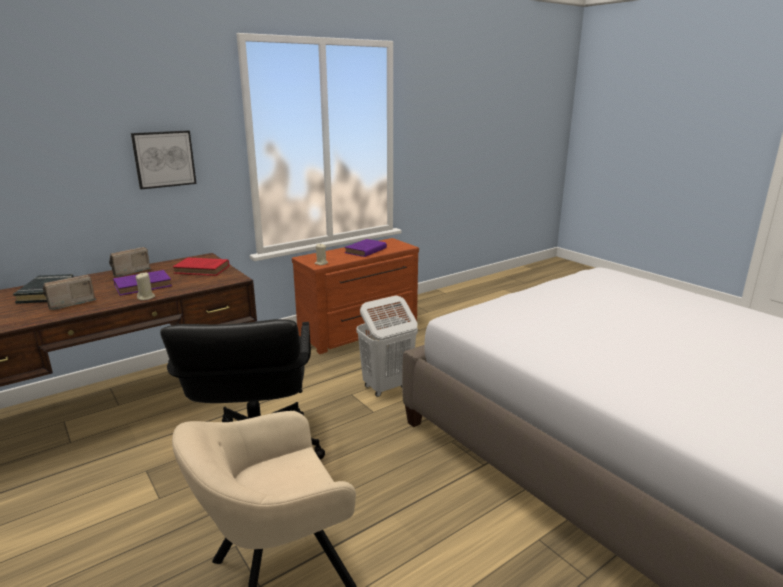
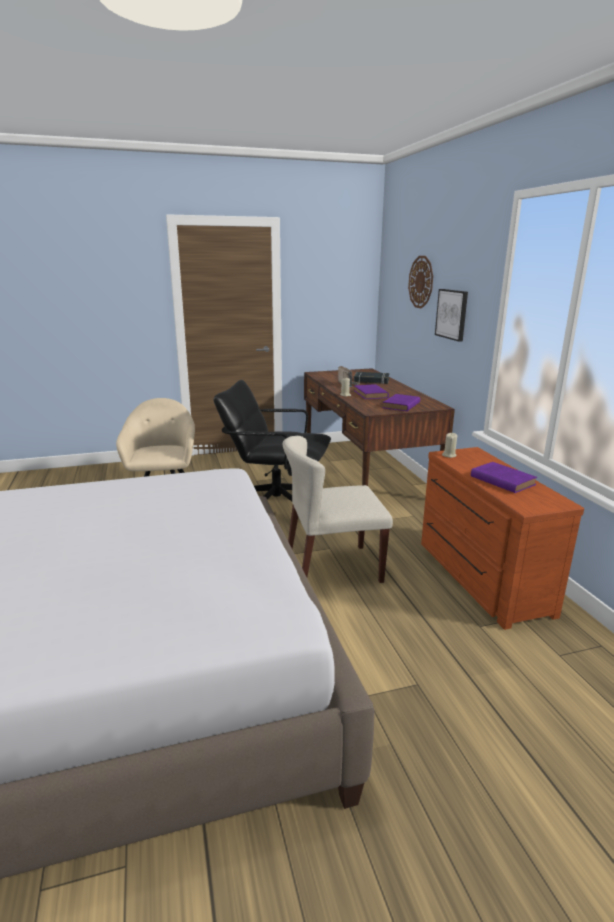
camera: 110 degrees right, 0 degrees up
(65, 130) = (421, 282): none -> wall clock
(129, 272) = (406, 391): radio -> none
(203, 270) = (401, 405): red book -> purple book
(386, 387) = (332, 568): white laundry basket -> beige chair

